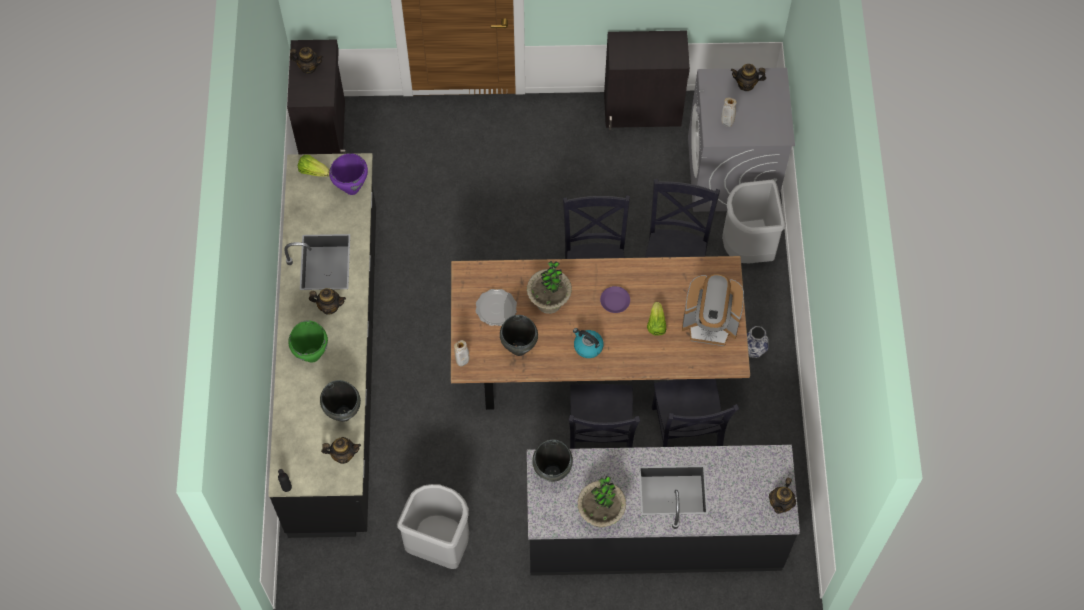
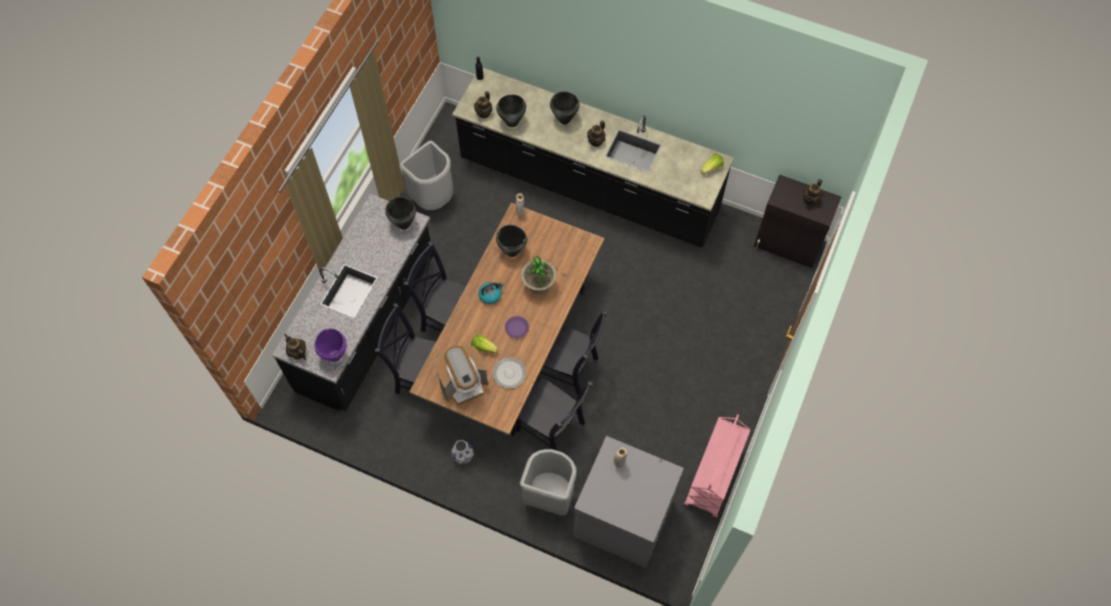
camera: 115 degrees right, 0 degrees up
(312, 355) = (564, 120): green cooking pot -> black cooking pot
(352, 188) = (685, 186): purple cooking pot -> purple cooking pot (335, 356)
(496, 308) = (551, 250): plate -> plate (509, 373)
(600, 514) = (359, 240): potted plant -> none
(643, 111) = (713, 478): black cabinet -> pink cart
(710, 324) = (464, 384): coffee machine -> coffee machine turned 150 degrees counterclockwise
(746, 84) = (651, 499): teapot -> none

